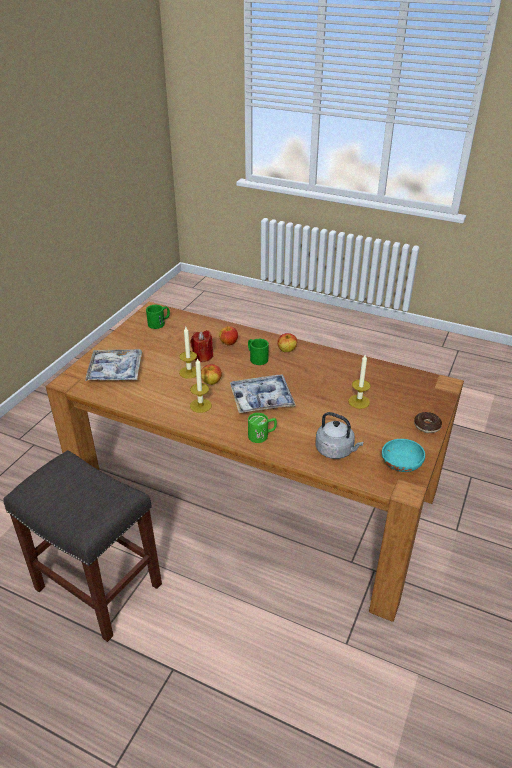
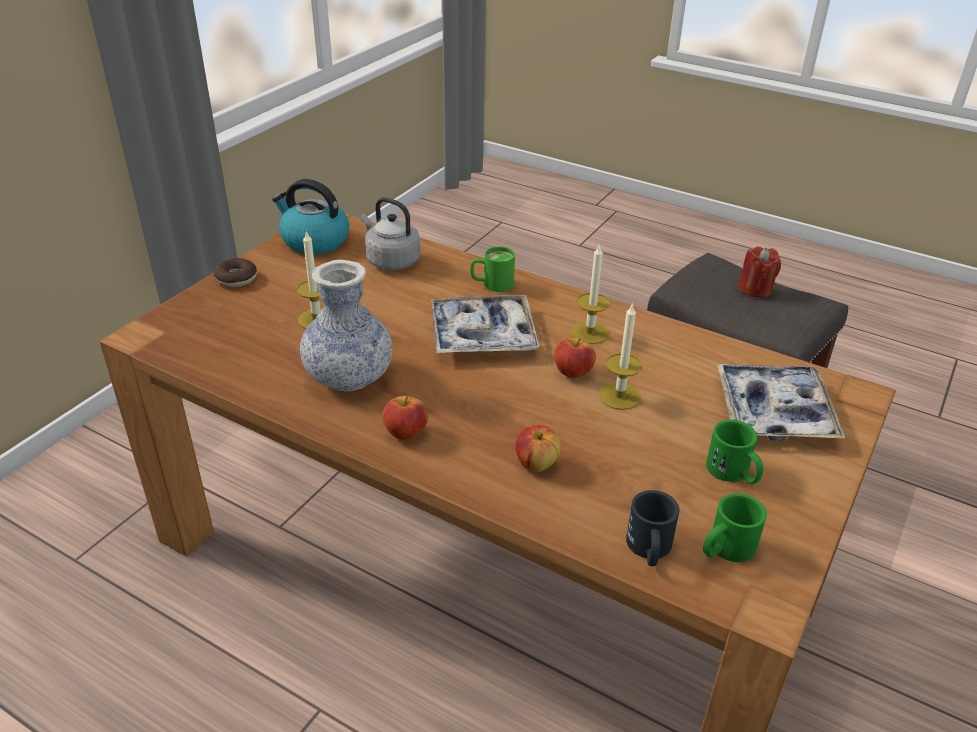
camera: 175 degrees left, 0 degrees up
(187, 321) = (649, 550): none -> black mug
(202, 356) = (595, 431): red candle -> red candle (755, 289)
(256, 358) = (477, 419): green mug -> green mug (733, 473)
(324, 372) = (349, 376): none -> vase
(400, 465) = (314, 241): turquoise bowl -> kettle

